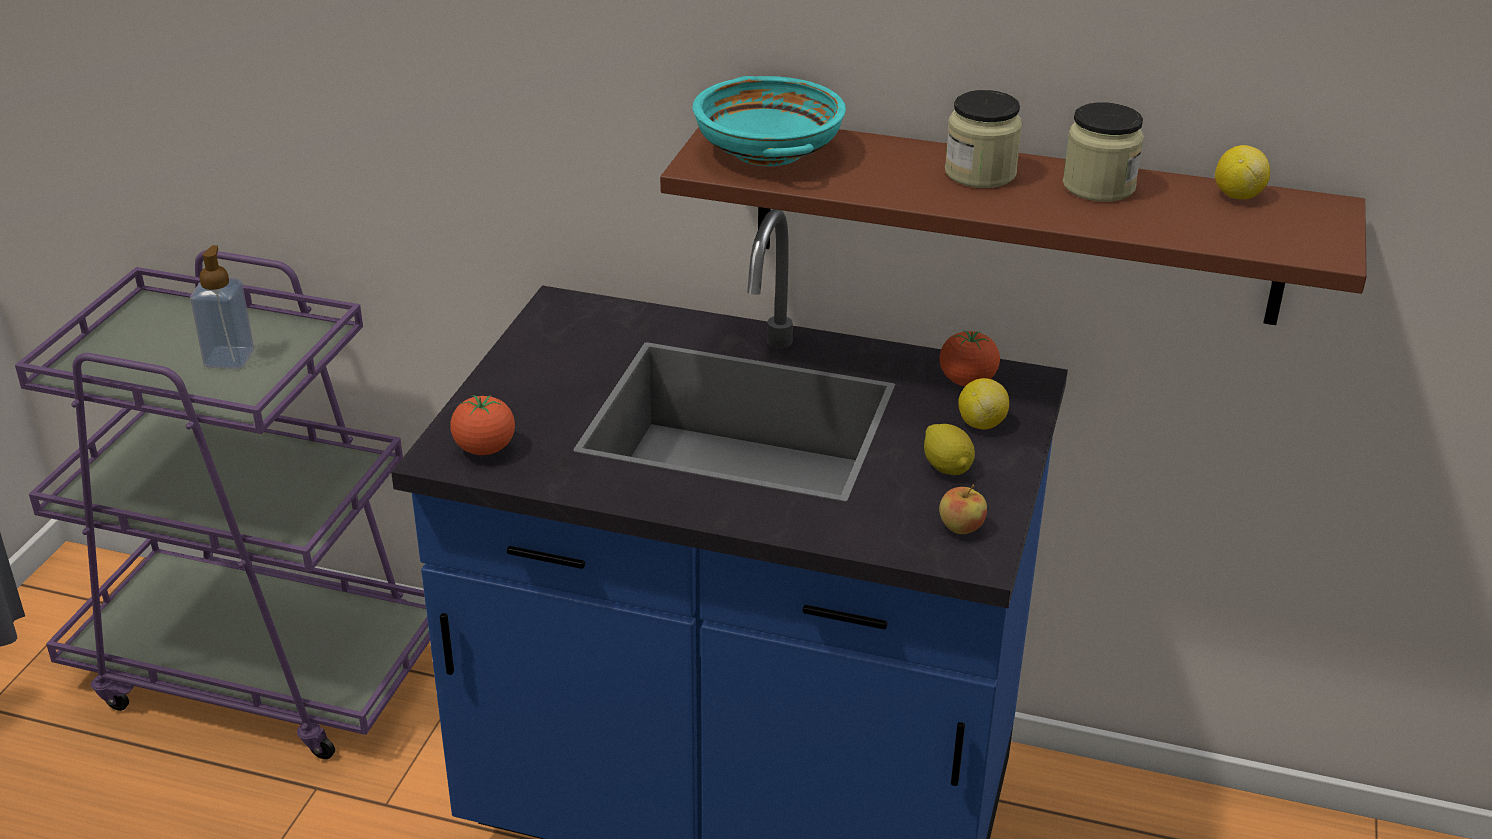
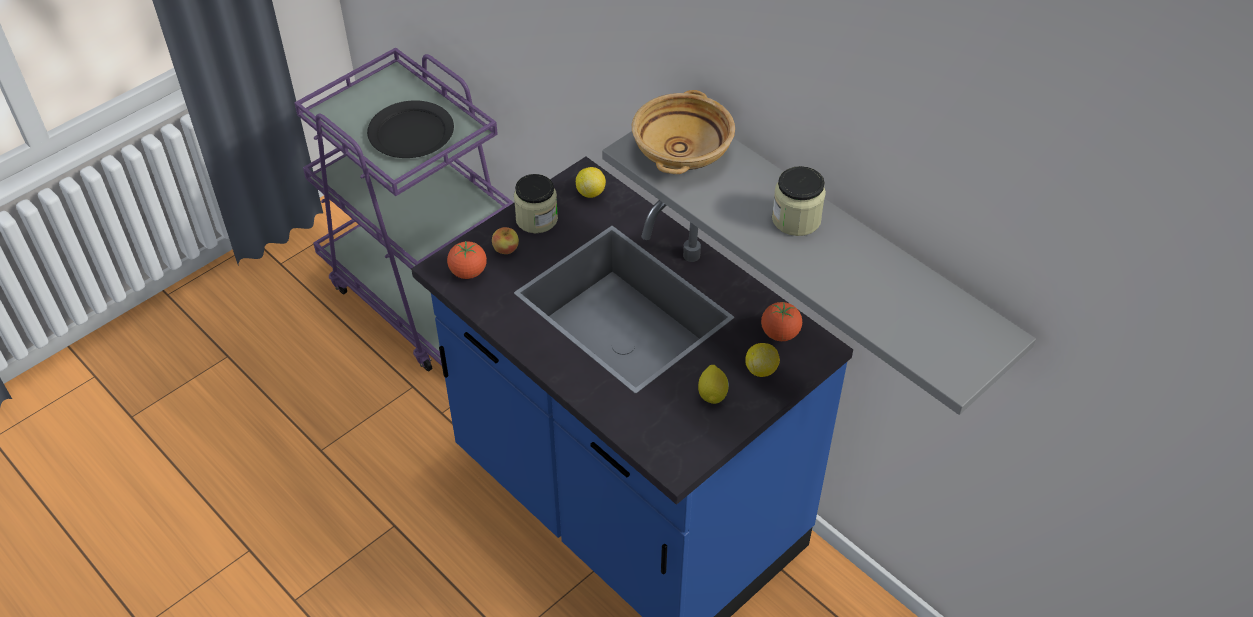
camera: 30 degrees right, 15 degrees up
(229, 358) = (410, 133): soap dispenser -> black plate
(769, 151) = (682, 152): turquoise bowl -> beige bowl
(961, 528) = (684, 441): apple -> apple (506, 249)
(1015, 219) = (836, 246): brown shelf -> grey shelf
(1098, 186) = (862, 259): jar -> jar (536, 219)
(1237, 195) = (947, 302): lemon -> lemon (590, 192)

